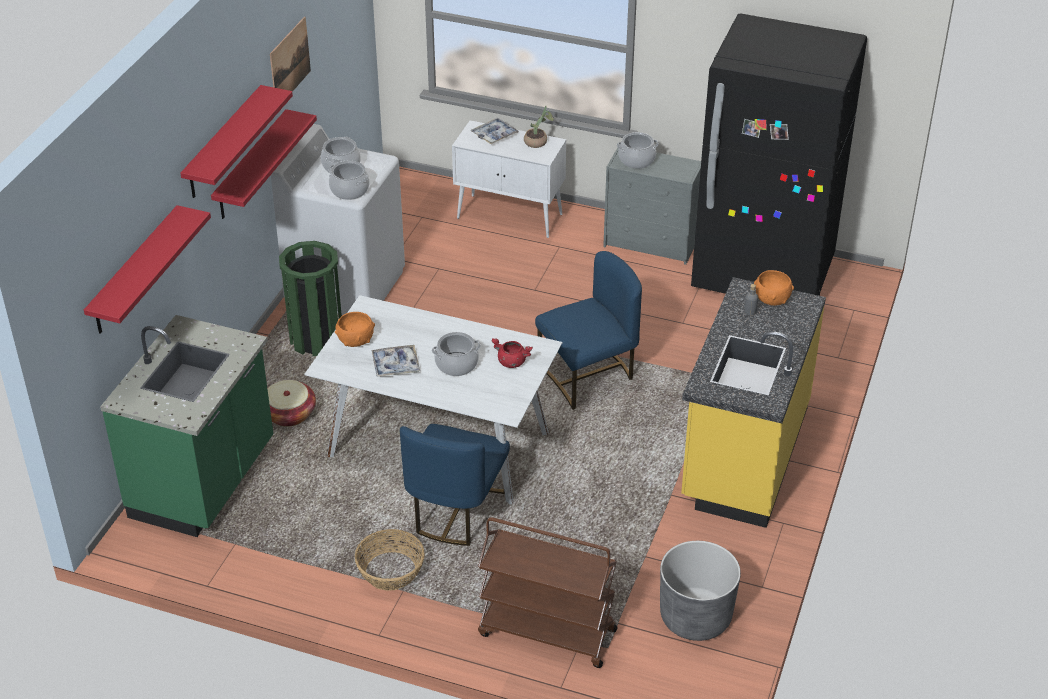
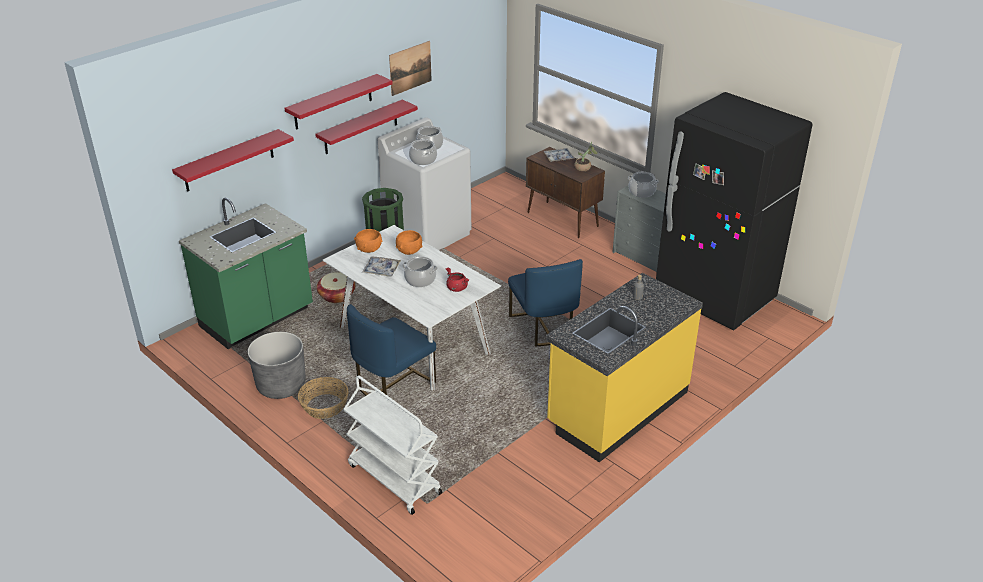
camera: 25 degrees right, 5 degrees down
(510, 216) = (563, 220): white cabinet -> brown cabinet
(546, 633) = (393, 479): brown cart -> white cart
(588, 376) = (543, 327): blue chair -> blue chair turned 75 degrees clockwise
(695, 617) = (503, 505): grey planter -> grey planter (281, 385)
(772, 299) = (660, 293): orange bowl -> orange bowl (409, 251)

